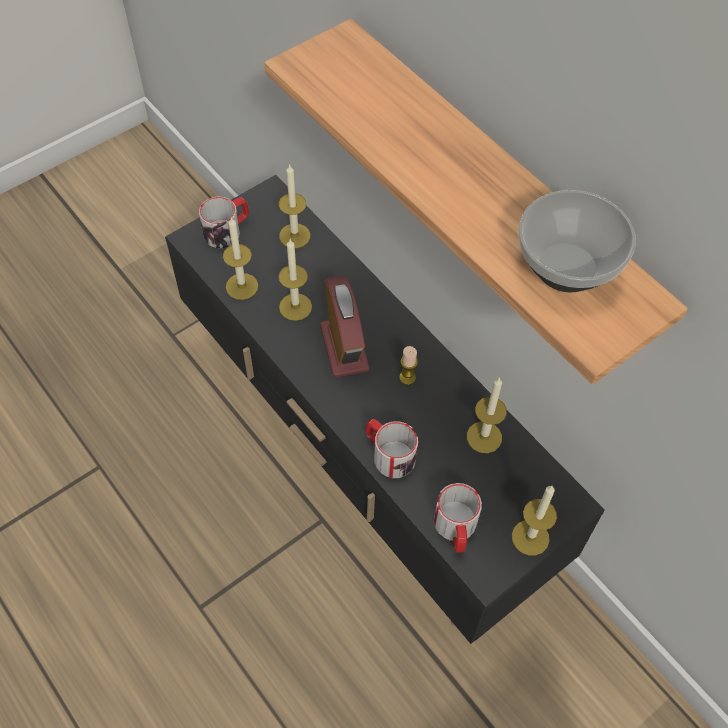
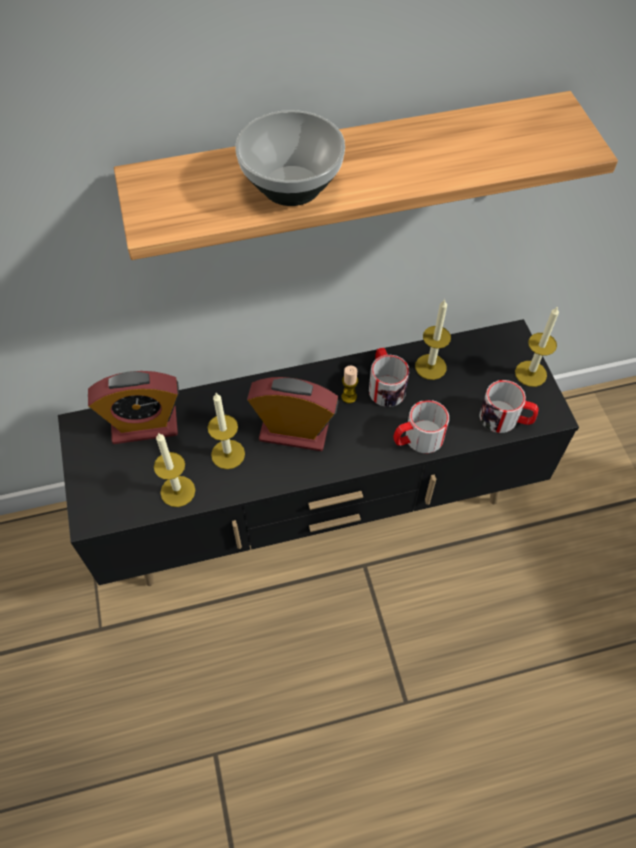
camera: 65 degrees left, 0 degrees up
(227, 230) = (101, 480): mug -> mug (385, 385)
(294, 235) = (144, 425): candle -> alarm clock
(567, 269) = (506, 136): bowl -> bowl (293, 186)

